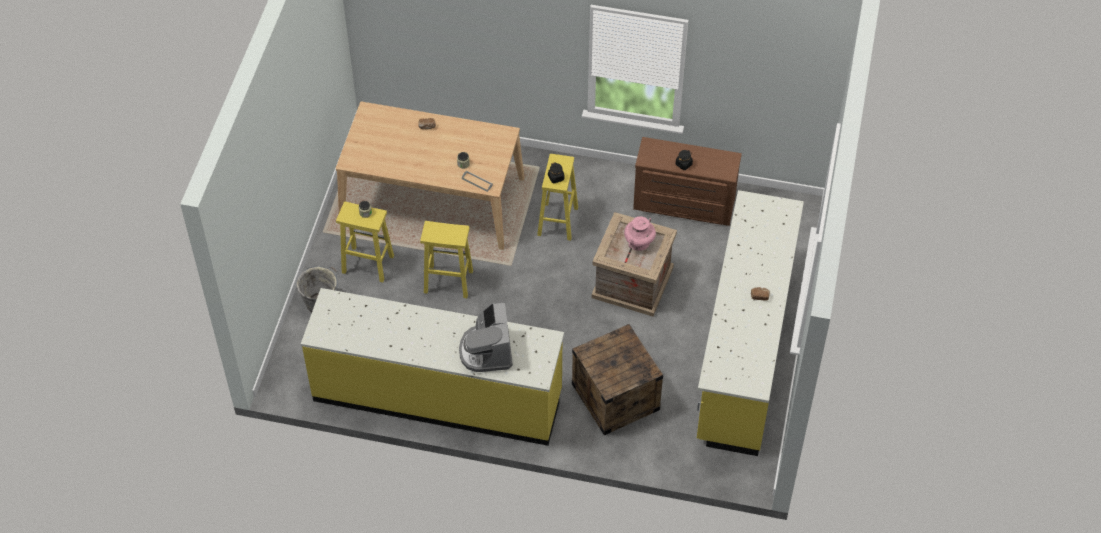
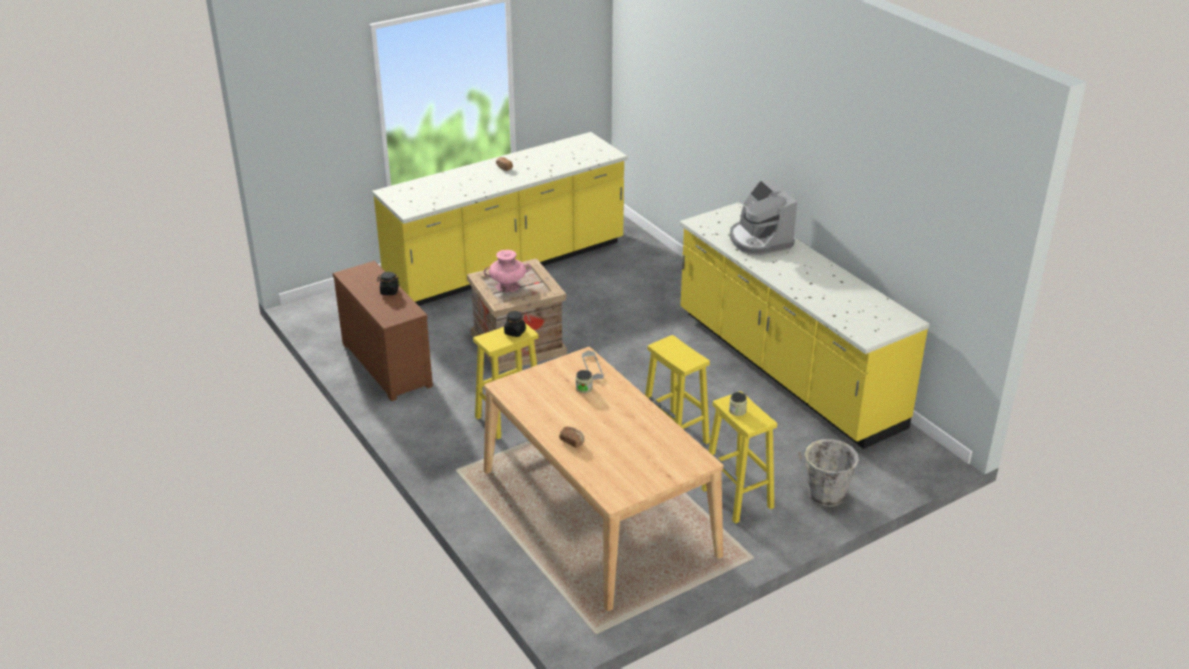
camera: 135 degrees left, 20 degrees down
(486, 351) = (759, 240): coffee machine -> coffee machine turned 120 degrees clockwise
(615, 397) = (640, 294): crate -> none

